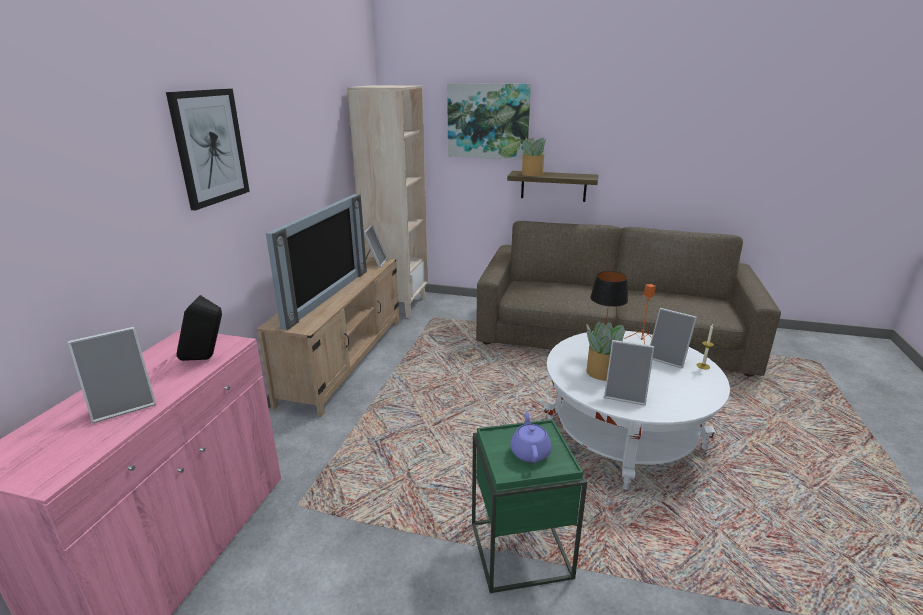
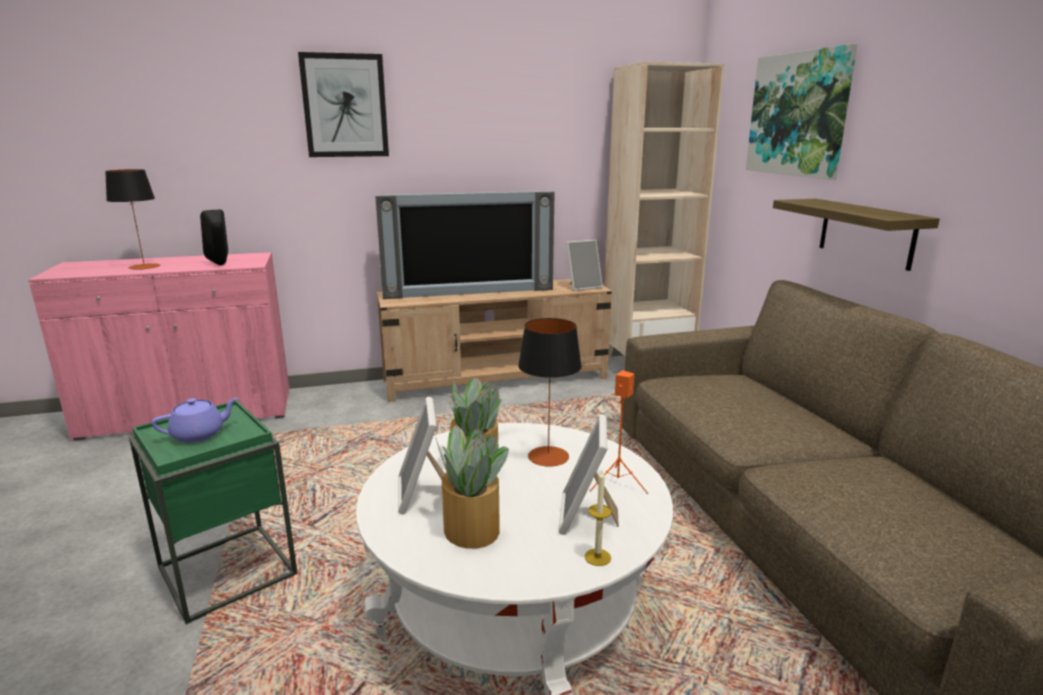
camera: 60 degrees right, 5 degrees down
(124, 405) = (144, 266): picture frame -> table lamp
(531, 174) = (818, 203): potted plant -> potted plant (471, 529)

